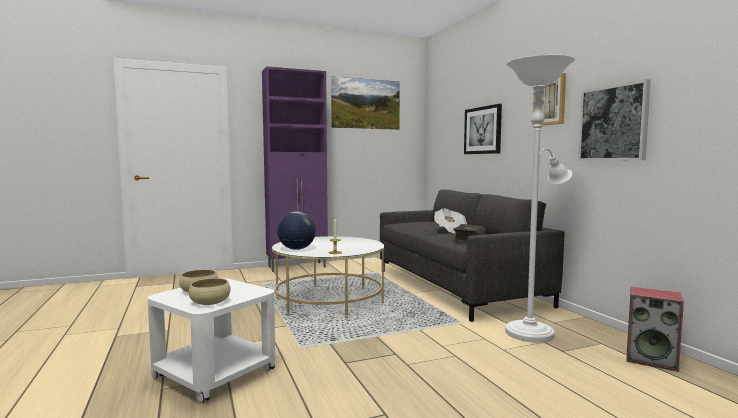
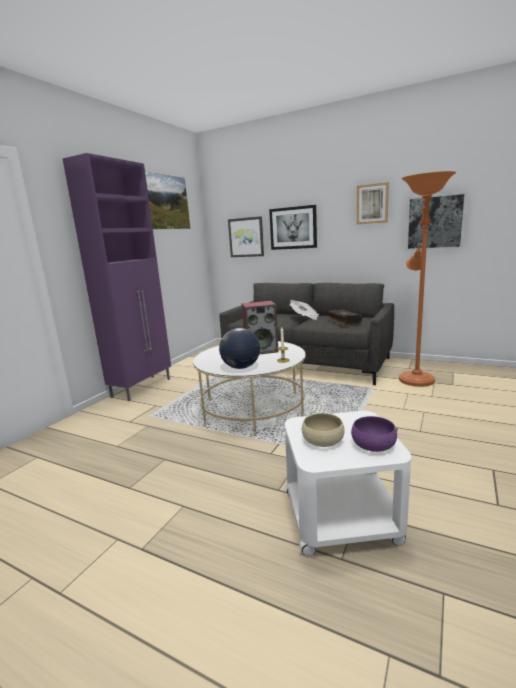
camera: 40 degrees left, 10 degrees up
(210, 302) = (373, 445): beige bowl -> purple bowl
(449, 140) = (246, 237): none -> picture
(532, 331) = (415, 378): white floor lamp -> orange floor lamp
(652, 360) = (487, 373): speaker -> speaker (261, 350)

